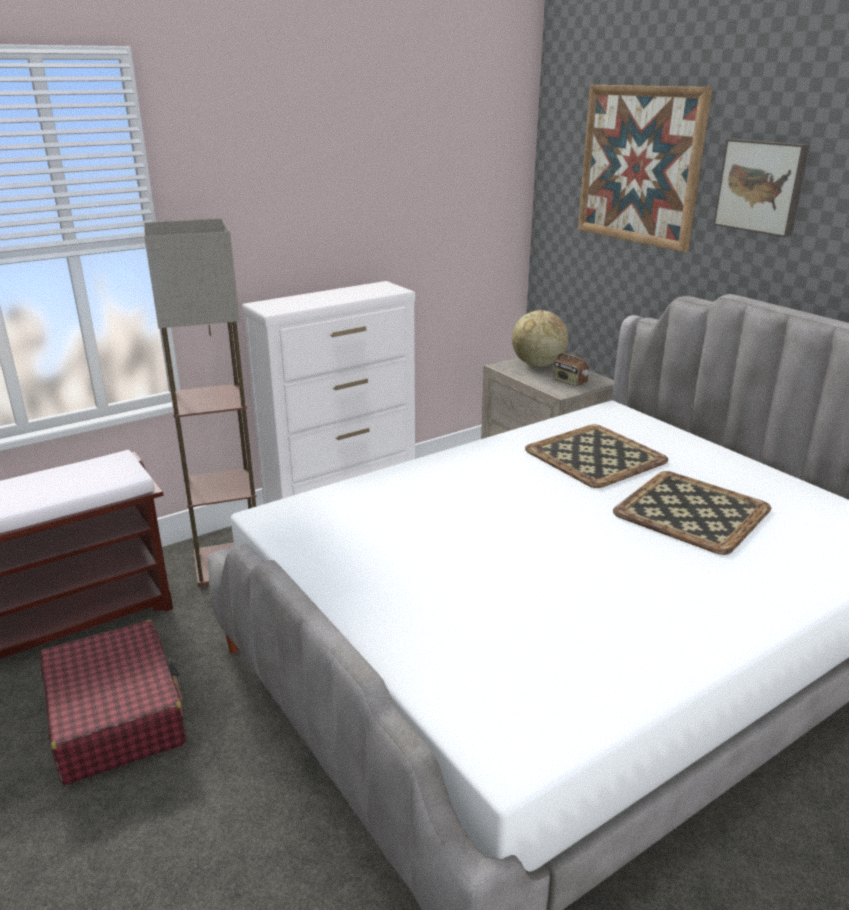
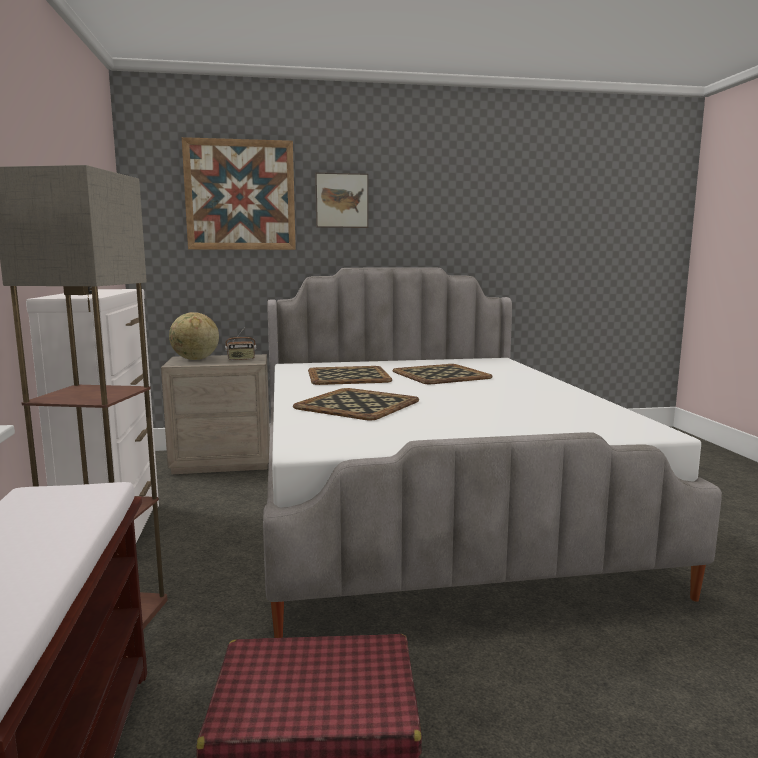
camera: 65 degrees left, 15 degrees down
(455, 498) = (357, 405): none -> tray

